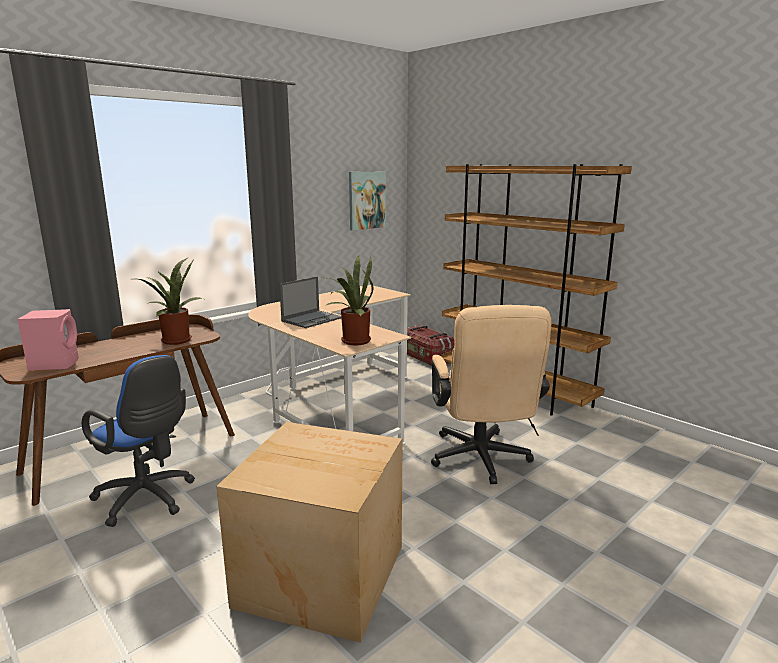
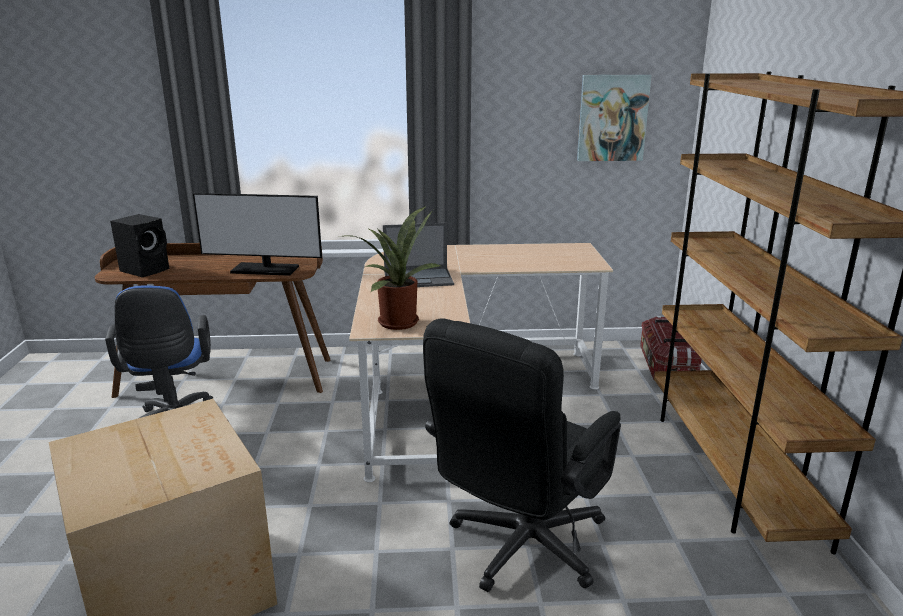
camera: 40 degrees right, 5 degrees up
(55, 364) = (146, 270): pink speaker -> black speaker
(174, 340) = (265, 269): potted plant -> monitor
(481, 461) = (519, 550): beige office chair -> black office chair

